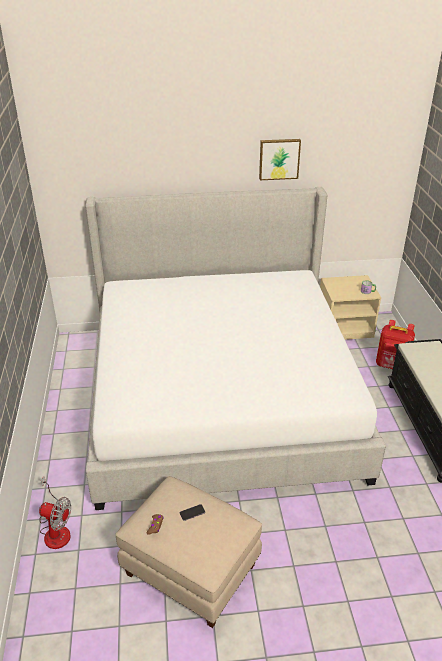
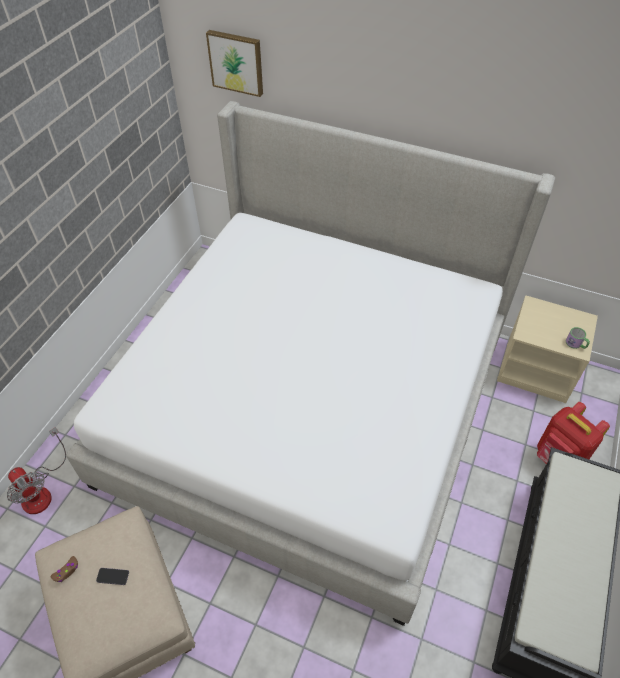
camera: 30 degrees right, 15 degrees up
(279, 159) = (497, 116): picture -> picture (236, 62)

